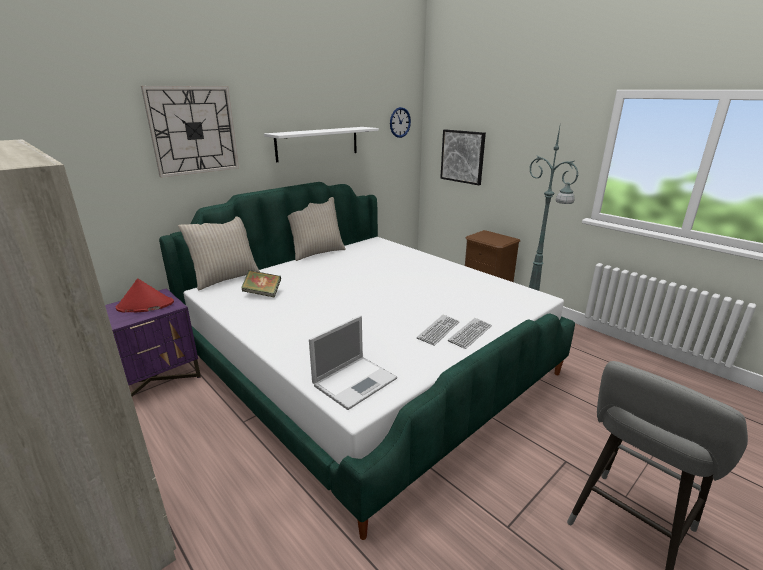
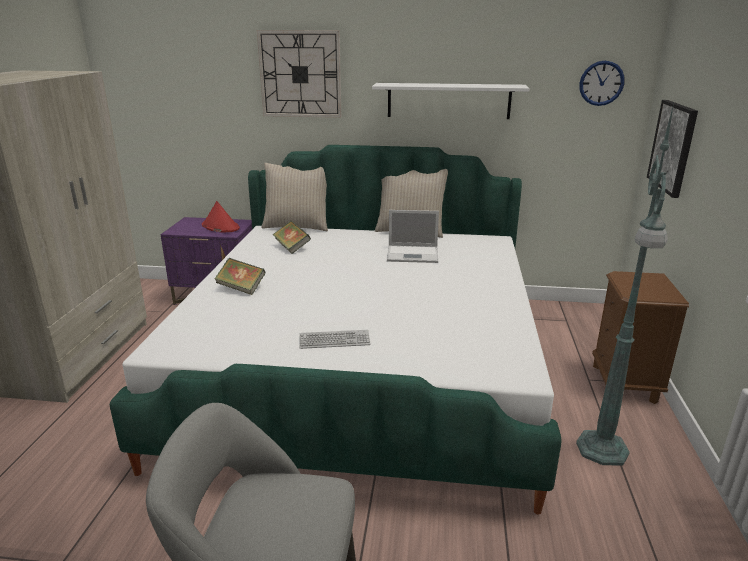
camera: 50 degrees right, 0 degrees up
(300, 335) = (241, 288): none -> book
(356, 381) = (194, 336): laptop -> laptop (413, 254)
(470, 334) = (351, 359): keyboard -> none

